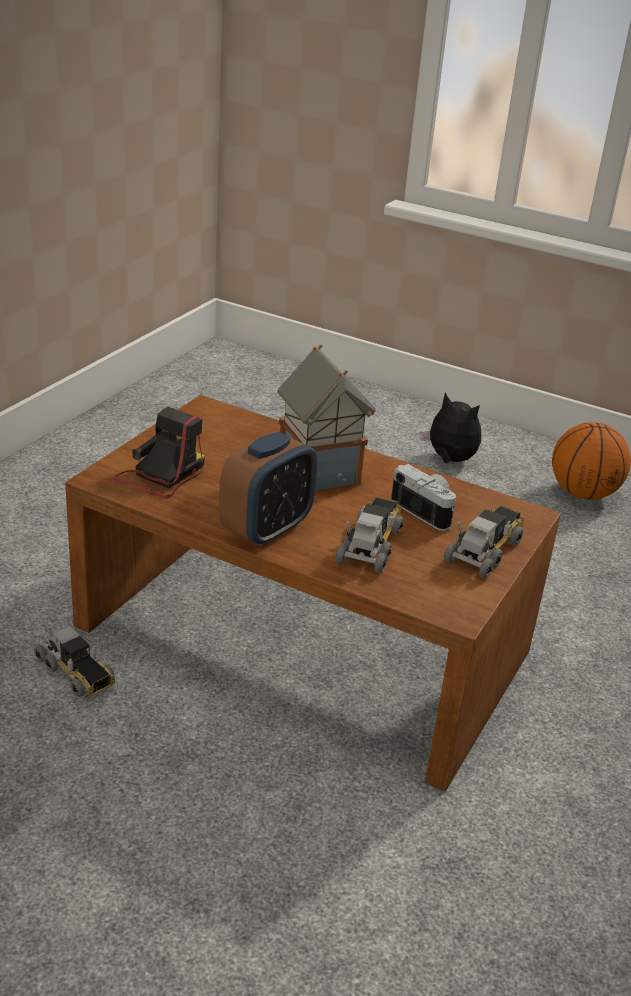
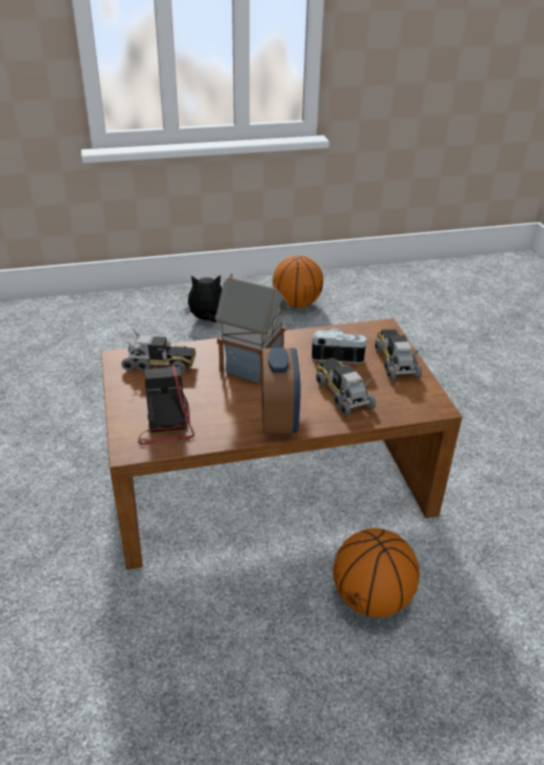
camera: 40 degrees left, 5 degrees up
(76, 672) = (170, 598): toy truck -> toy truck (160, 364)
(254, 807) = (371, 598): none -> basketball

